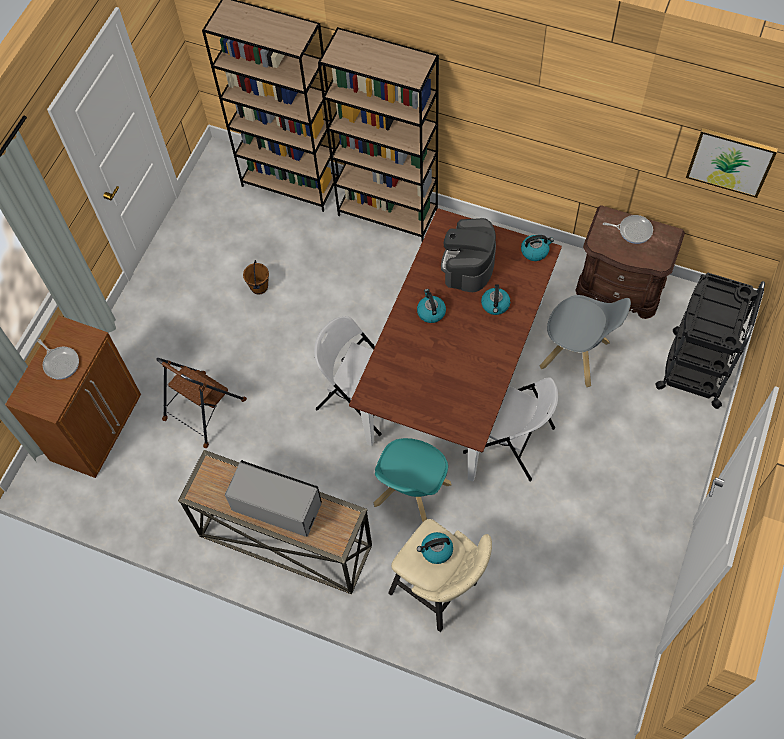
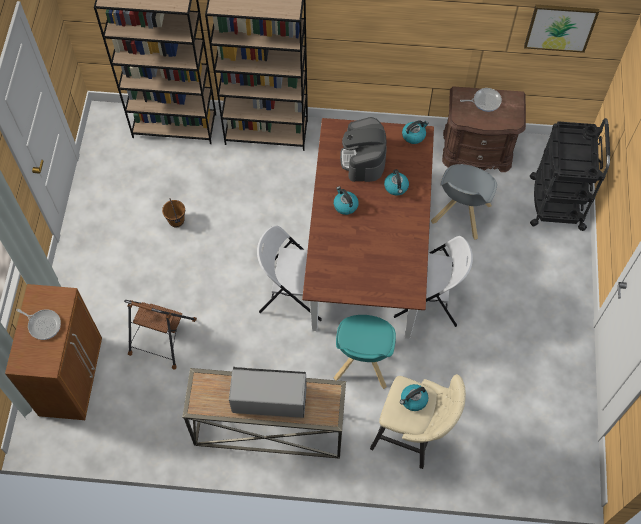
camera: 20 degrees left, 0 degrees up
(577, 355) = (460, 215): grey chair -> grey chair turned 105 degrees clockwise

